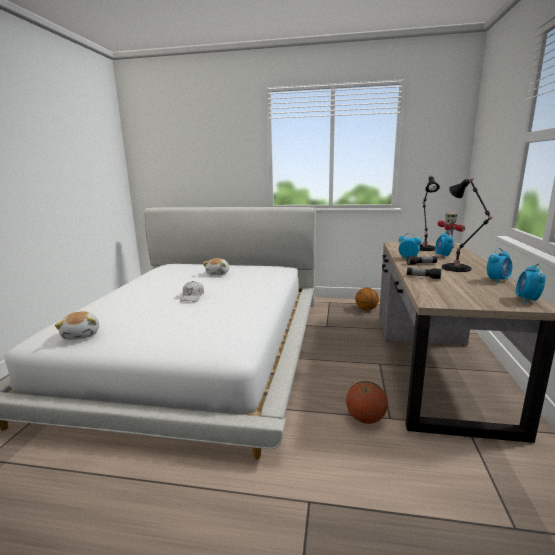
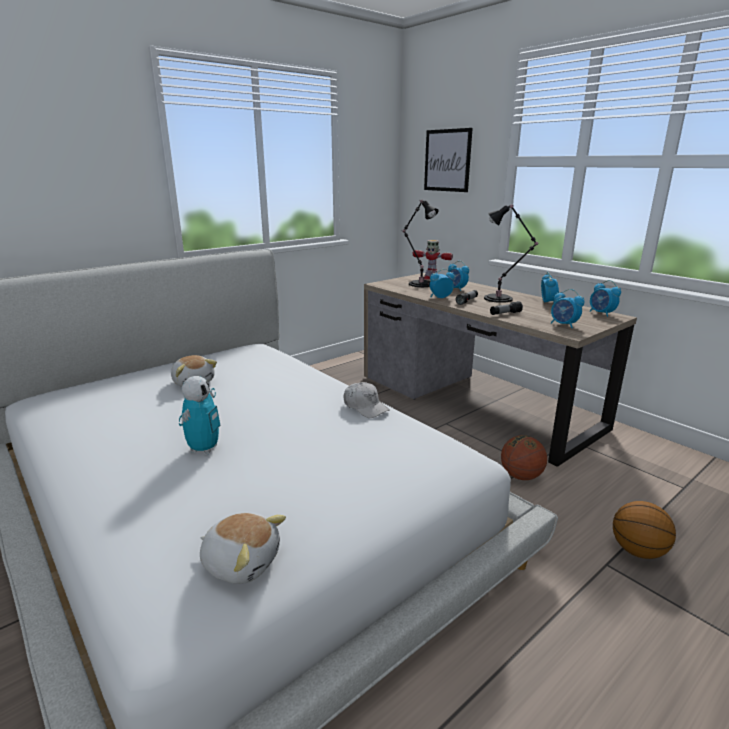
camera: 50 degrees left, 5 degrees up
(159, 297) = (204, 449): none -> toy robot
(192, 297) = (255, 426): white cap -> white cap (365, 407)
(366, 309) = (339, 374): basketball -> basketball (638, 551)
(447, 296) = (563, 325): none -> alarm clock
(492, 142) = (447, 160): none -> picture

